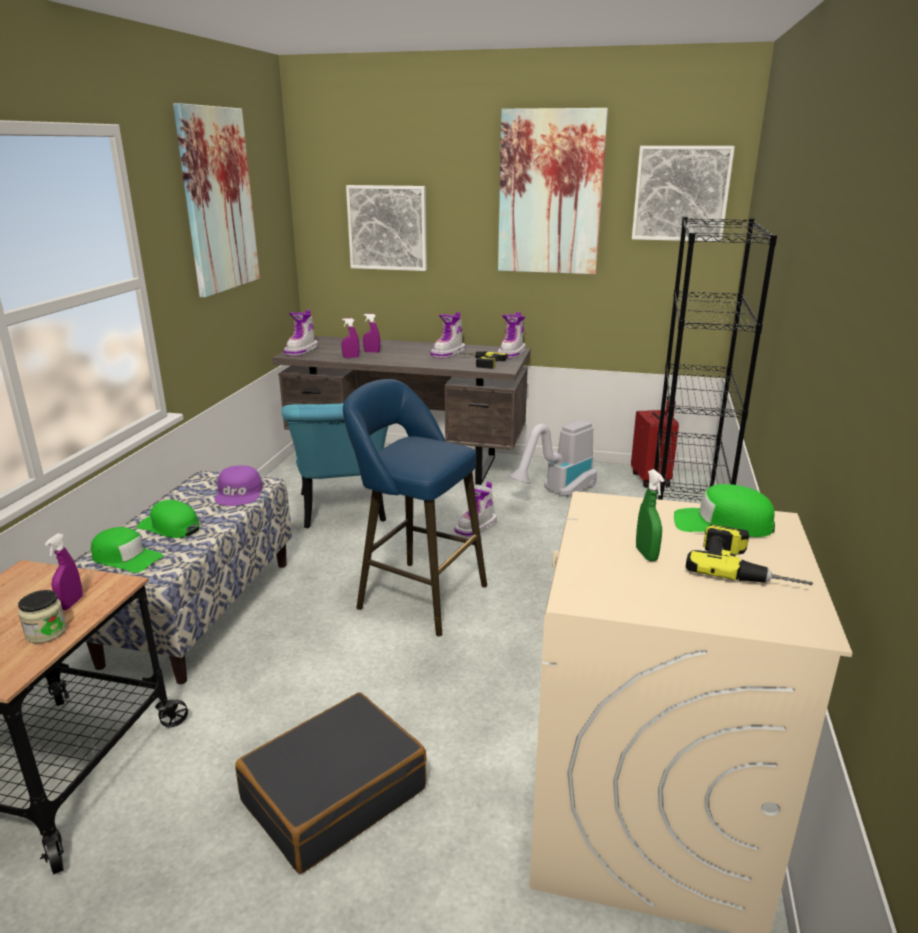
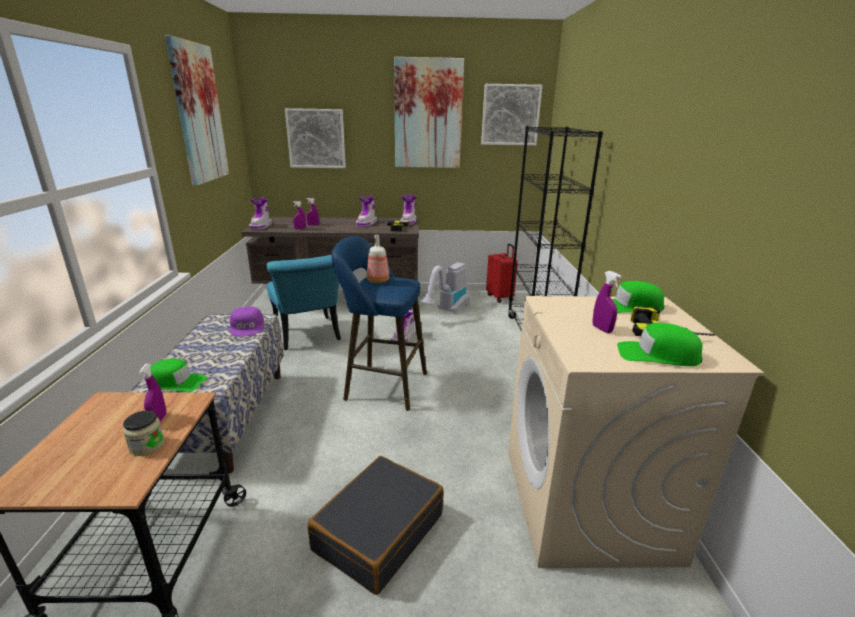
camera: 15 degrees left, 0 degrees up
(169, 527) = (202, 356): green cap -> green cap (657, 355)
(413, 444) = (377, 280): none -> bottle
(646, 554) = (602, 329): green spray bottle -> purple spray bottle

